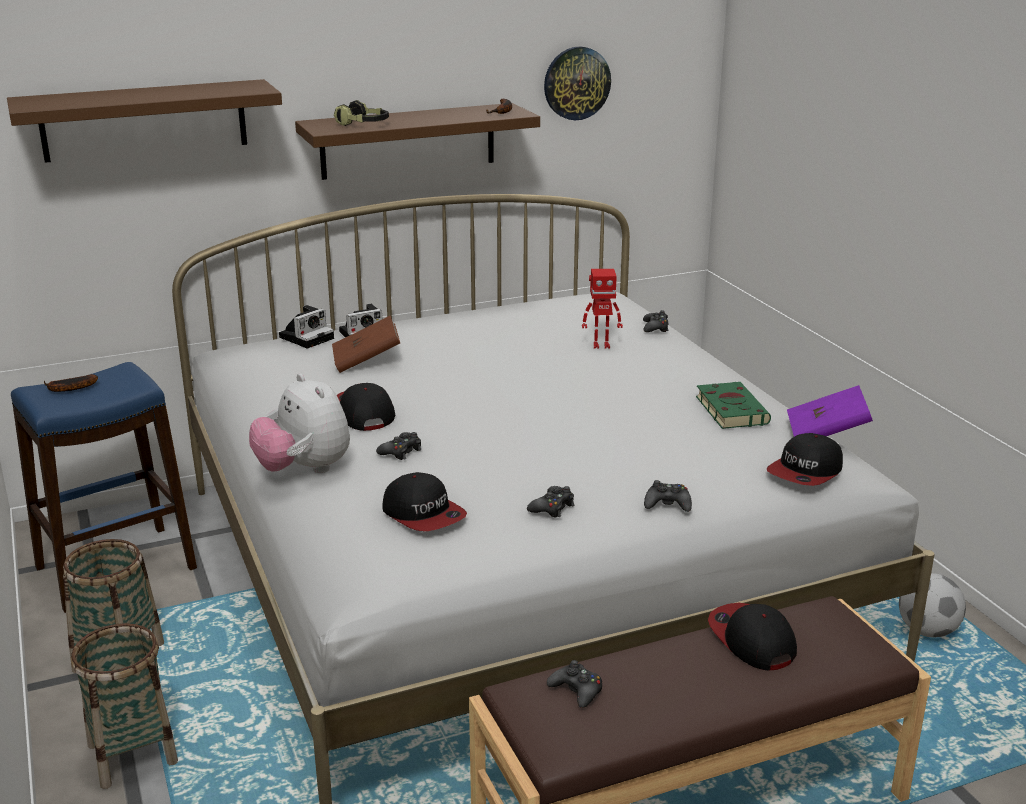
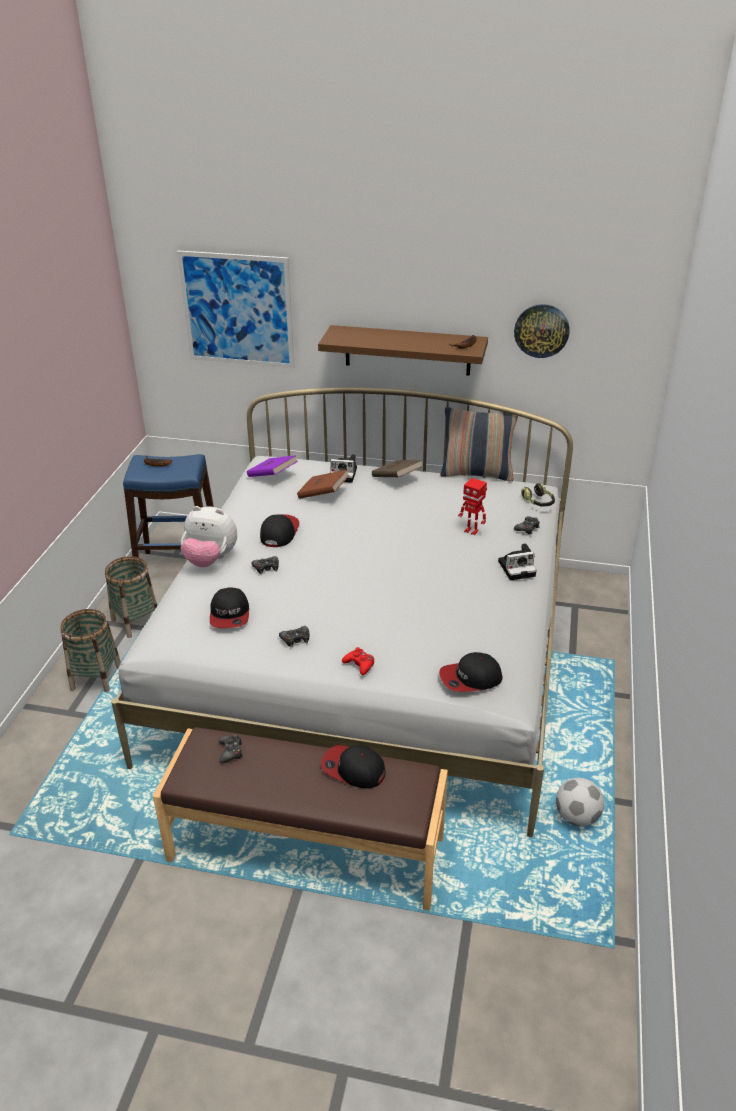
camera: 35 degrees right, 10 degrees up
(144, 120) = (237, 310): brown shelf -> picture
(304, 469) = (210, 560): plush toy -> plush toy turned 75 degrees counterclockwise
(307, 337) = (314, 465): camera -> camera (518, 568)
(364, 125) = (361, 339): headphones -> headphones (538, 502)
(438, 323) = (396, 478): none -> brown book
(523, 298) = (477, 473): none -> pillow
(667, 504) = (359, 664): black game controller -> red game controller
(730, 409) = (486, 612): green book -> none
(751, 639) = (353, 769): cap -> cap turned 75 degrees counterclockwise
(826, 434) = (523, 657): purple book -> purple book (272, 476)

